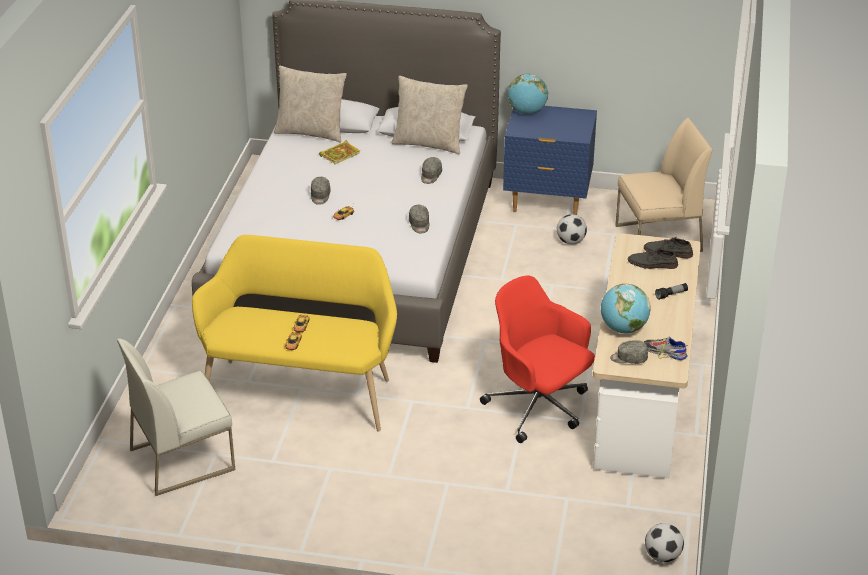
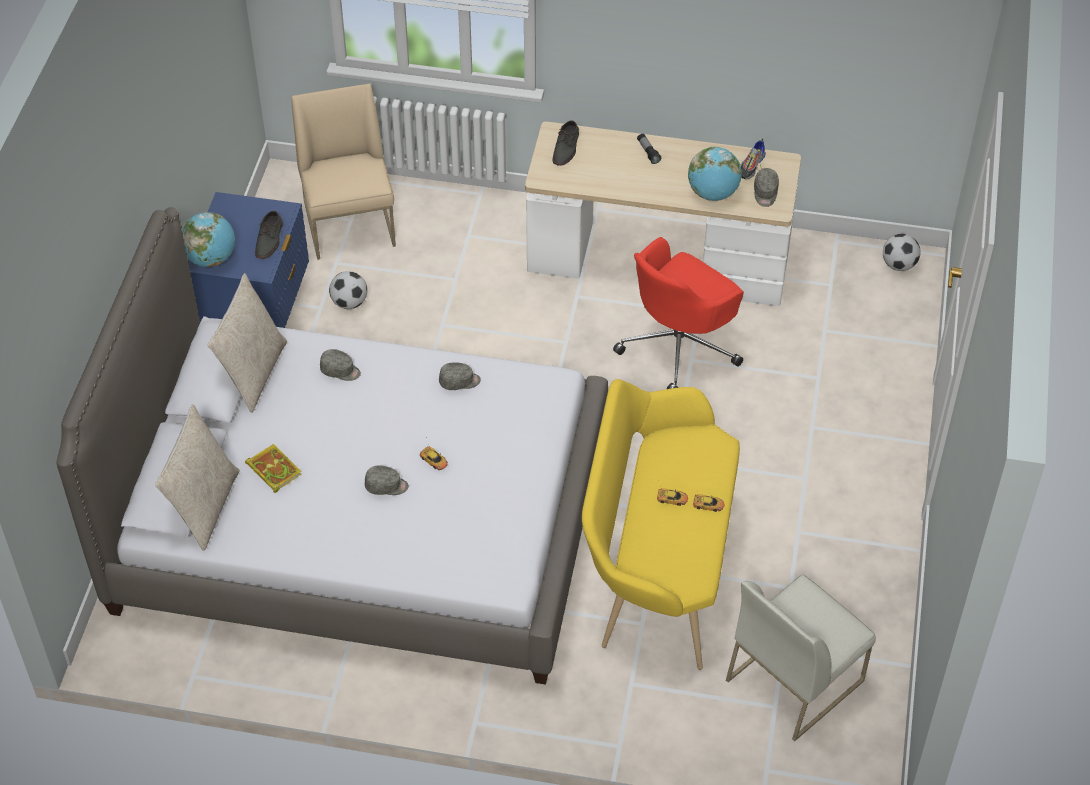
camera: 90 degrees left, 15 degrees up
(182, 459) = (794, 679): white chair -> white chair turned 75 degrees clockwise
(652, 264) = (589, 162): grey shoe -> grey shoe (270, 240)

